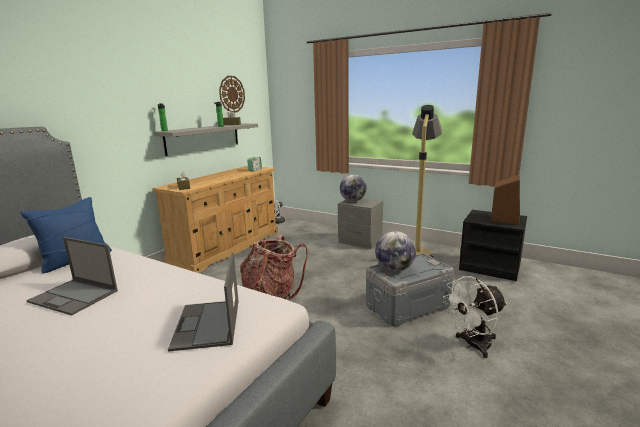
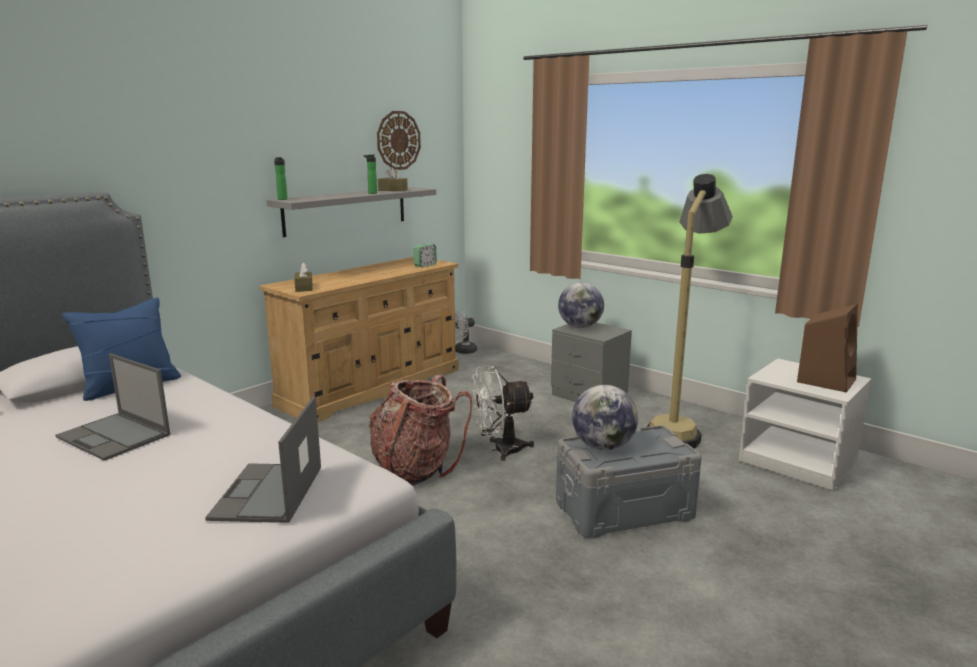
camera: 10 degrees right, 0 degrees up
(473, 345) = (705, 583): white fan -> white fan (500, 450)
(490, 267) = (799, 461): black nightstand -> white nightstand

